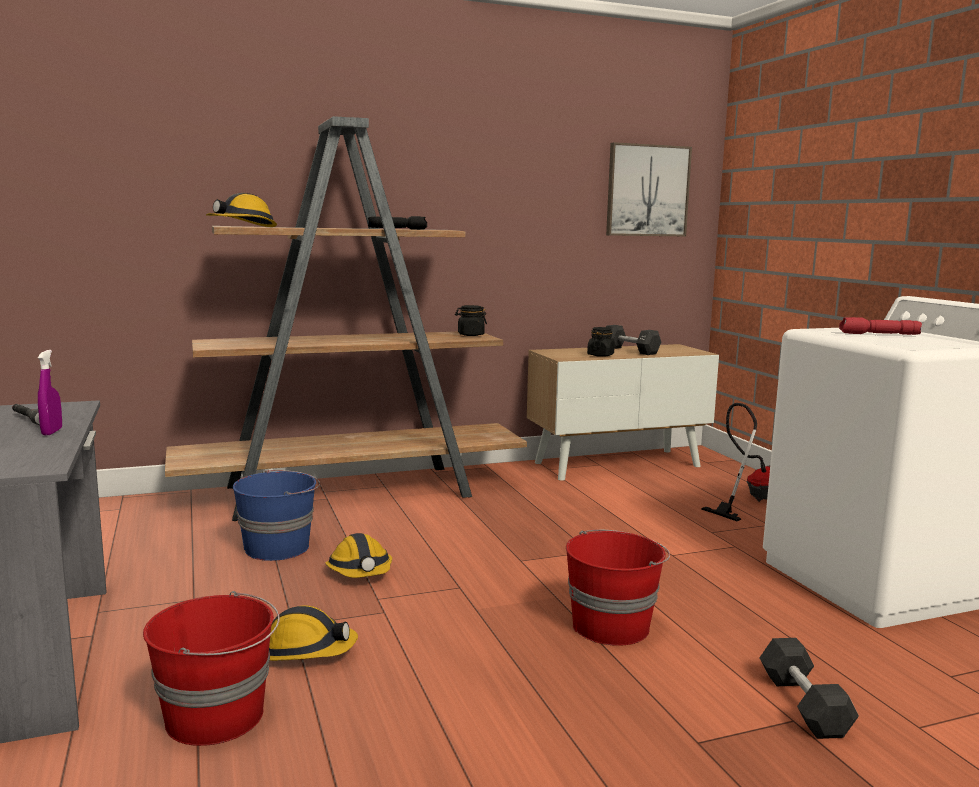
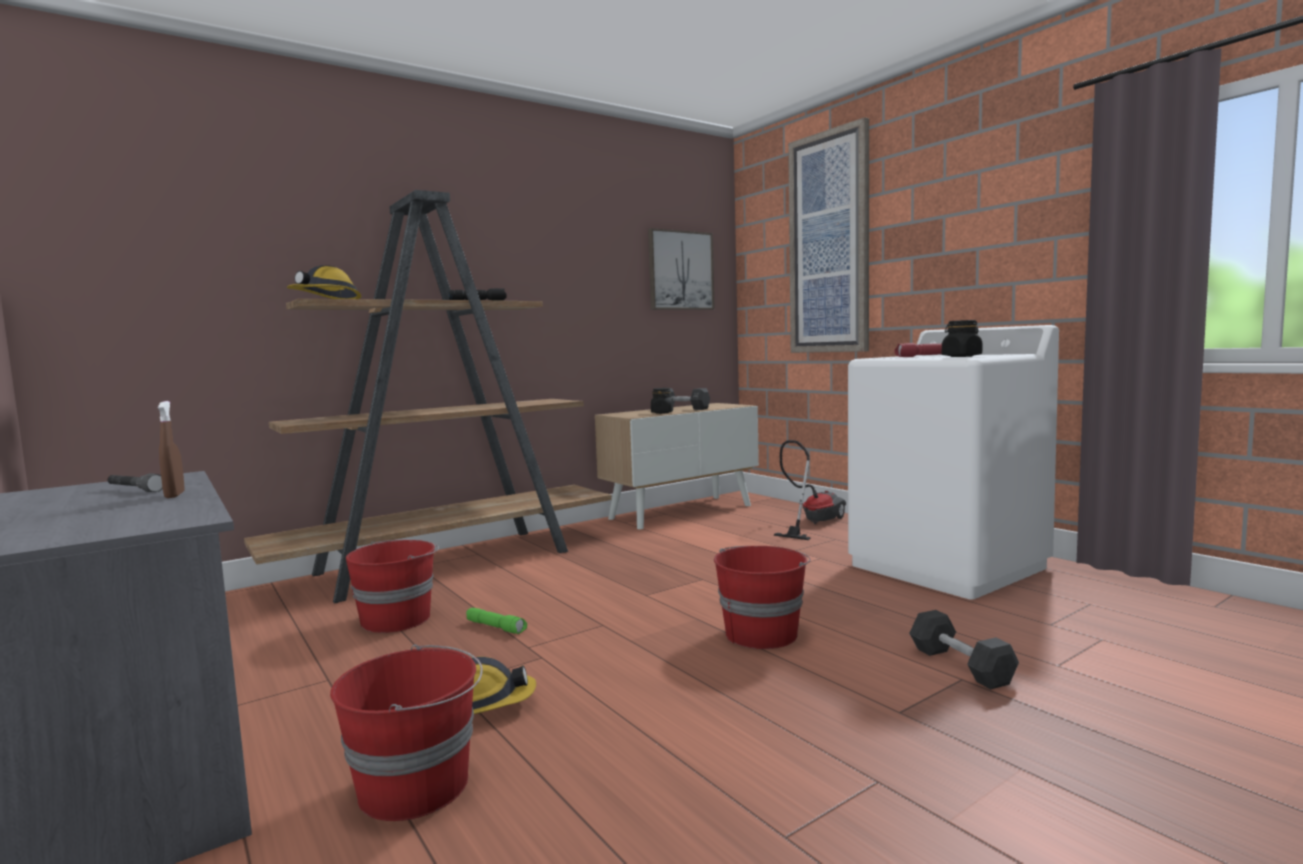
camera: 15 degrees left, 5 degrees down
(52, 432) = (174, 495): purple spray bottle -> brown spray bottle
(278, 547) = (398, 619): blue bucket -> red bucket
(360, 572) = (496, 627): hard hat -> green flashlight
(470, 335) = (548, 400): black jar -> black jar (961, 356)
(821, 171) = (829, 243): none -> picture

